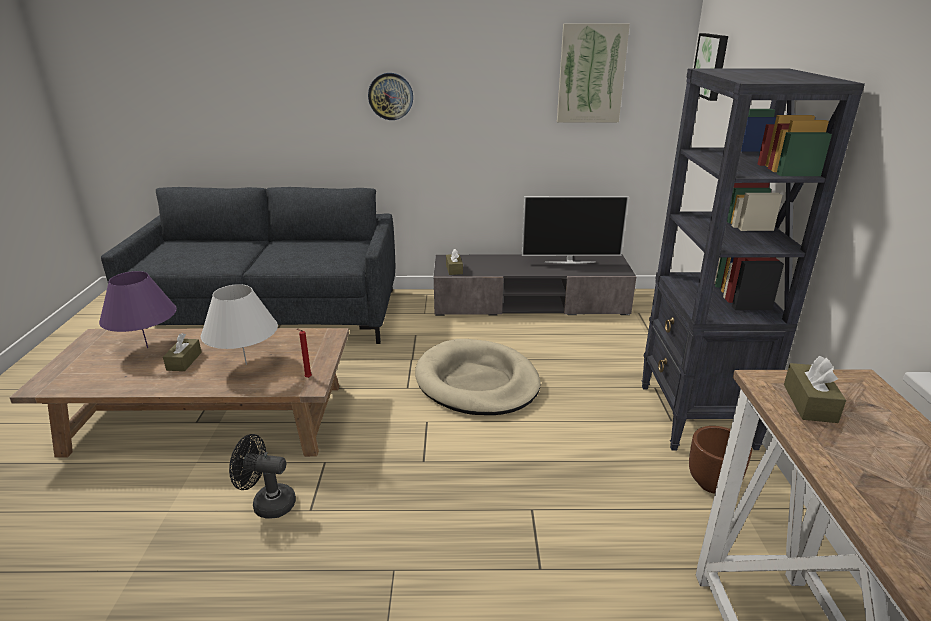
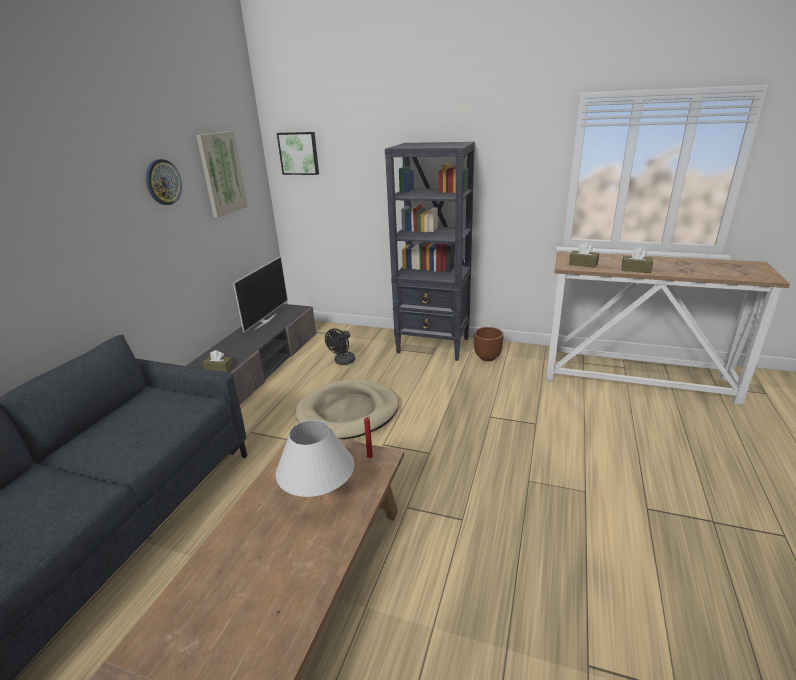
camera: 70 degrees left, 0 degrees up
(147, 348) = (215, 596): purple table lamp -> none
(184, 361) = (279, 552): brown tissue box -> brown tissue box (635, 269)
(267, 503) = (446, 547): black fan -> black fan (343, 362)
(390, 96) = (85, 233): wall clock -> wall clock (163, 182)

